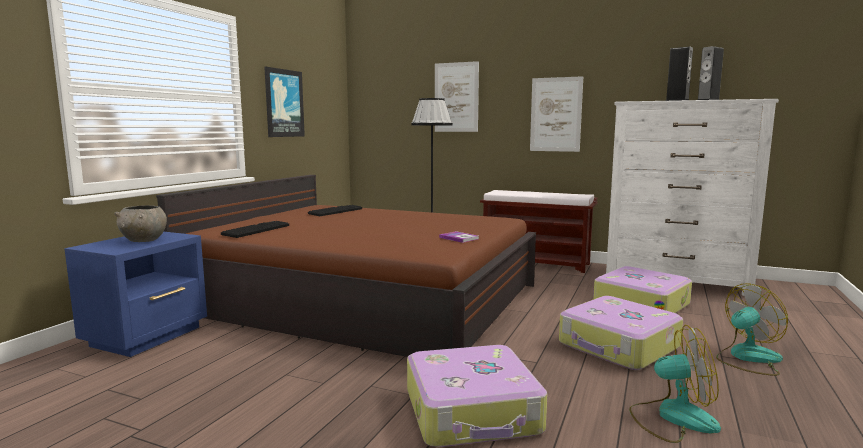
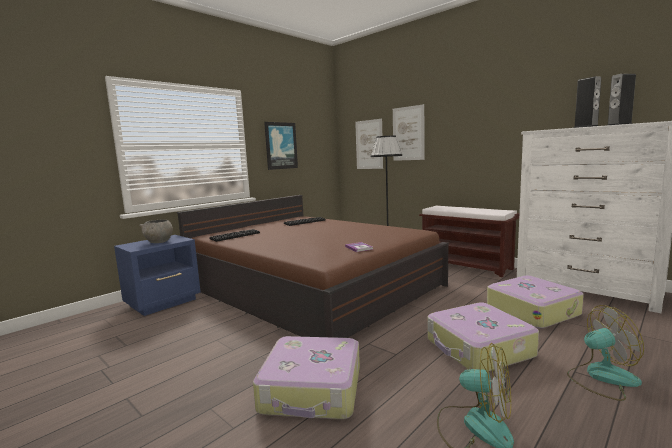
camera: 20 degrees right, 0 degrees up
(556, 114) = (484, 143): picture -> picture (369, 144)

